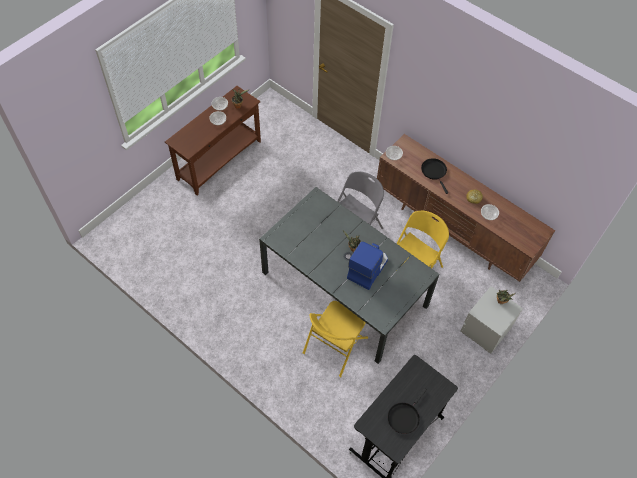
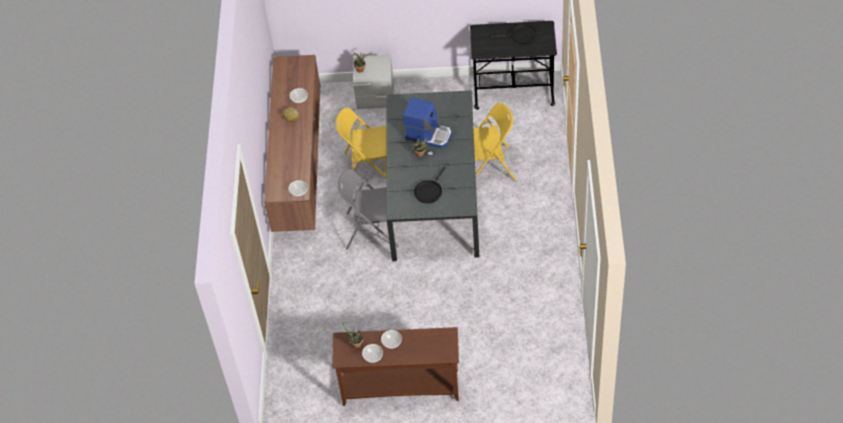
camera: 125 degrees left, 5 degrees down
(367, 268) = (428, 135): coffee machine -> coffee machine turned 150 degrees counterclockwise
(434, 172) = (288, 156): black frying pan -> black frying pan (429, 191)

